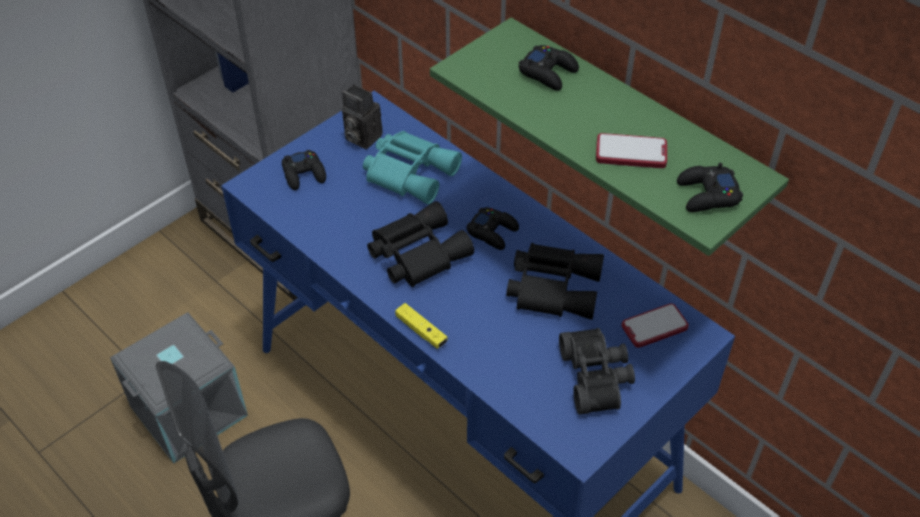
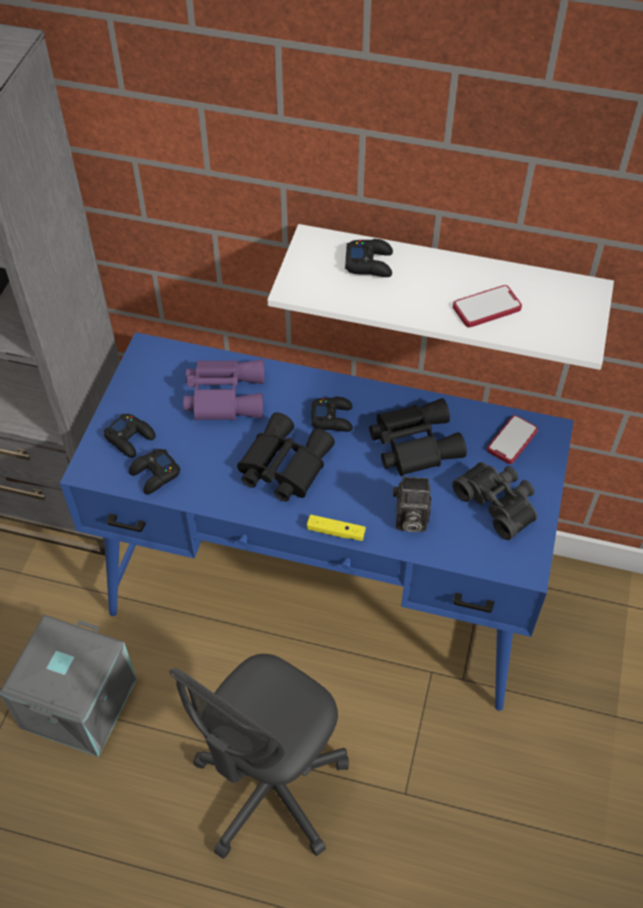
camera: 30 degrees left, 5 degrees up
(360, 137) = (156, 381): camera -> camera (409, 520)
(410, 171) = (224, 394): turquoise binoculars -> purple binoculars
(633, 131) = (447, 285): green shelf -> white shelf
(707, 195) = (568, 319): black game controller -> black game controller (155, 475)

